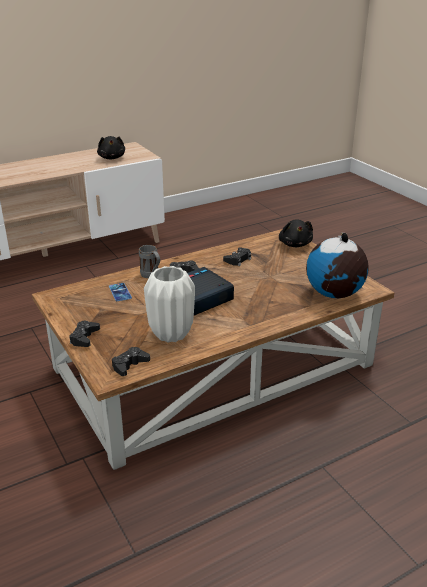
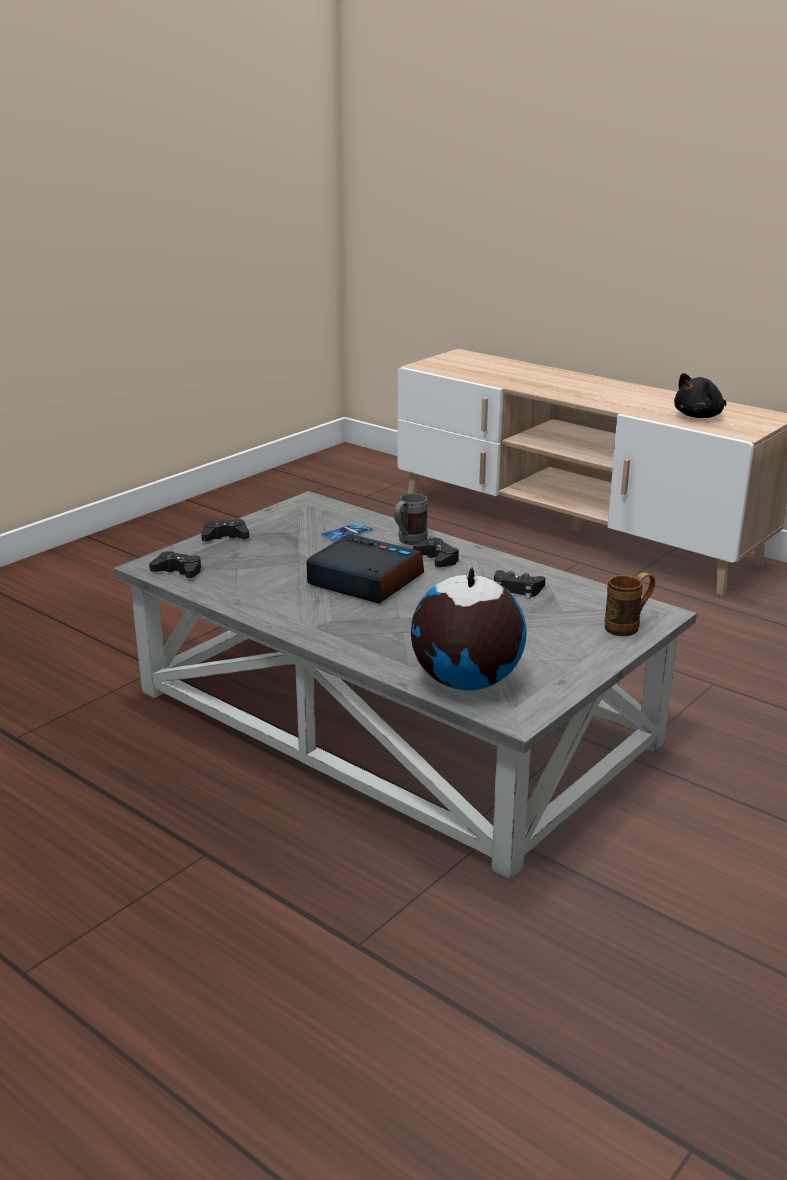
camera: 70 degrees right, 5 degrees down
(170, 334) = (260, 581): white vase -> none
(212, 368) = (389, 718): brown coffee table -> grey coffee table
(295, 244) = (628, 627): black plush toy -> brown mug

